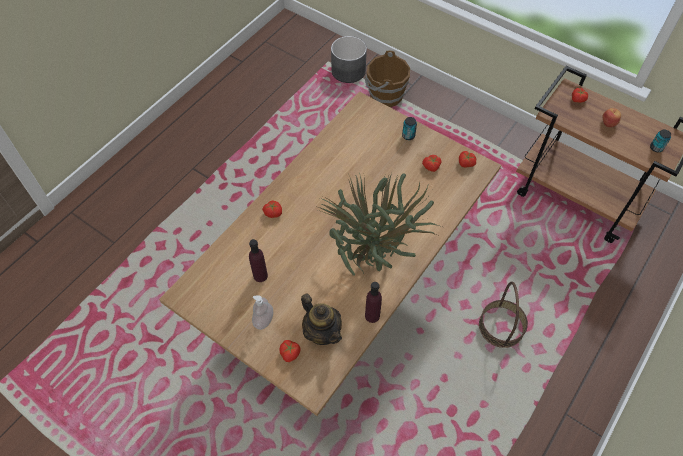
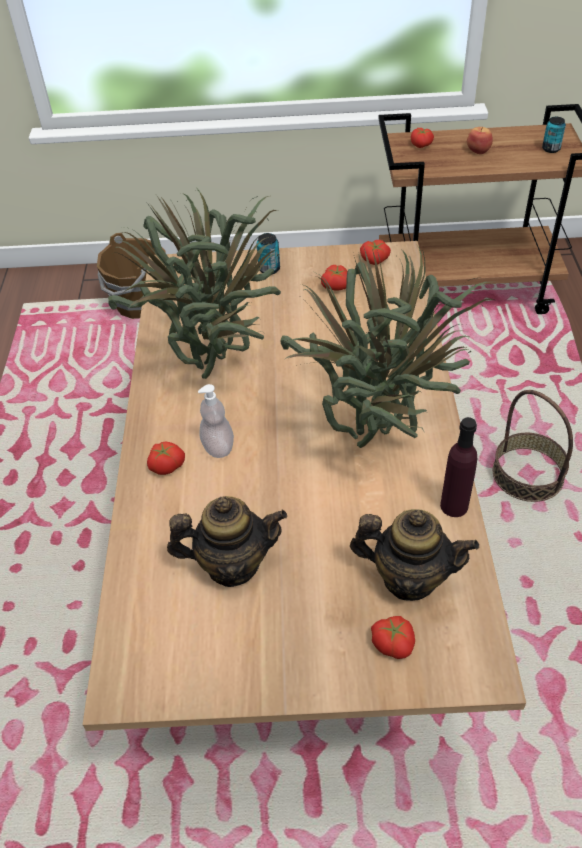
camera: 35 degrees left, 10 degrees down
(260, 275) = (232, 564): purple bottle -> teapot
(263, 320) = (302, 625): soap dispenser -> soap dispenser (218, 447)
(337, 174) = (217, 362): none -> potted plant
(348, 71) = (63, 300): grey planter -> none

